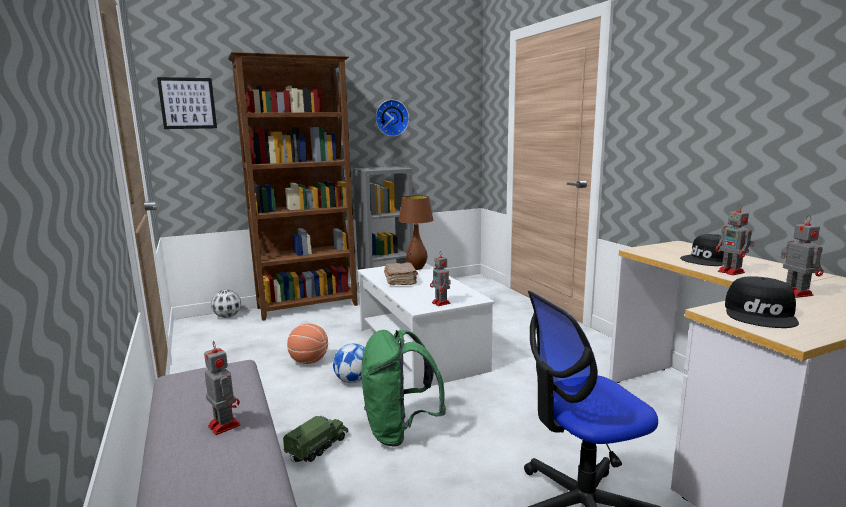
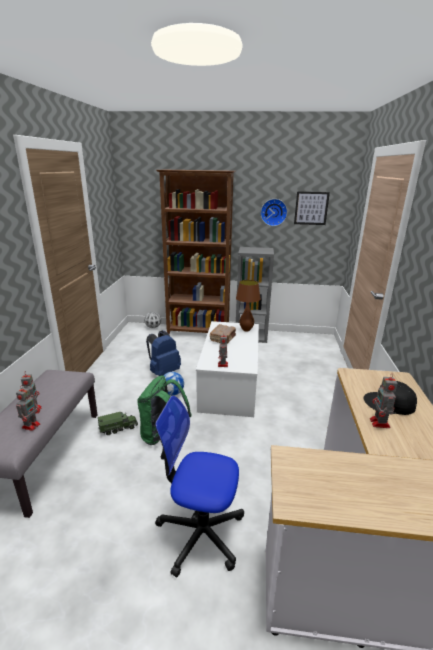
camera: 30 degrees right, 10 degrees up
(187, 103) = (140, 198): picture -> picture (311, 208)
(309, 361) = (163, 371): basketball -> blue backpack
(761, 314) = (313, 473): black cap -> none
(794, 293) = (385, 465): toy robot -> toy robot (31, 425)

